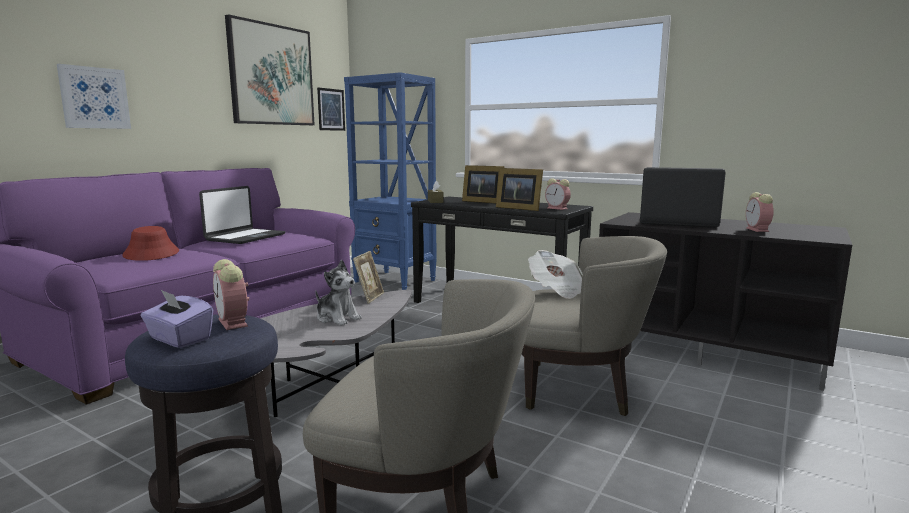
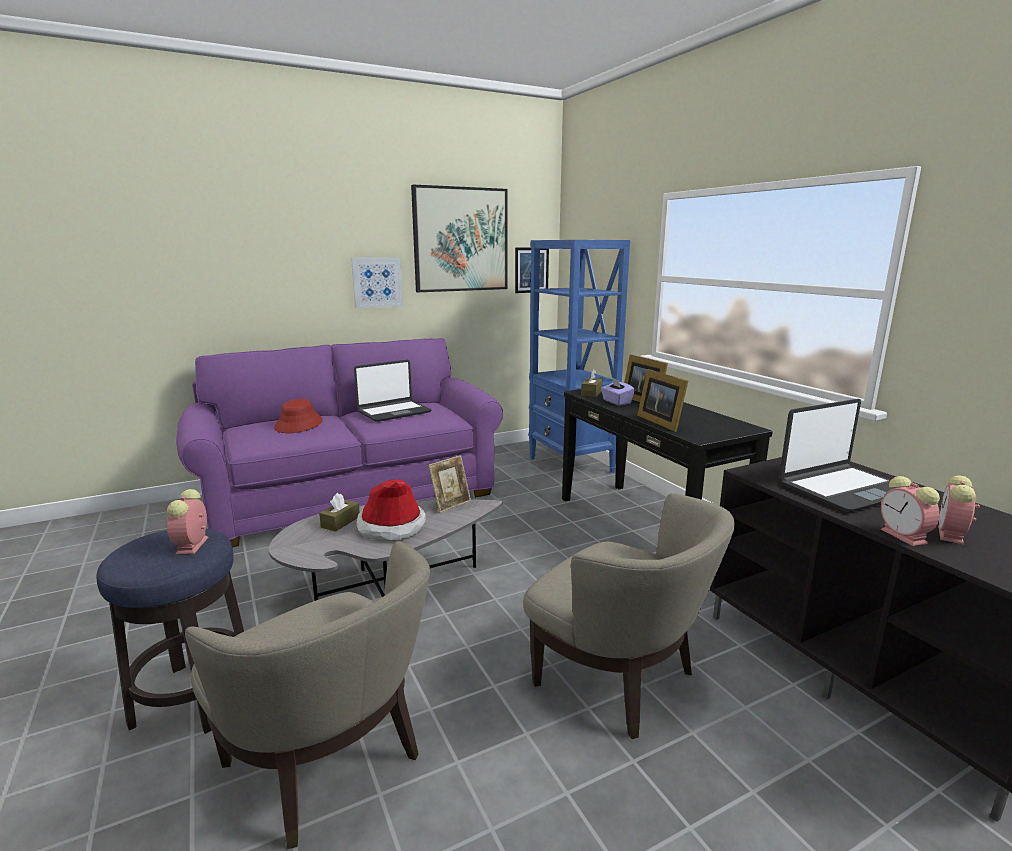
camera: 30 degrees right, 5 degrees up
(94, 98) = (283, 278): picture -> picture (377, 282)
(179, 339) = (135, 556): purple tissue box -> purple tissue box (616, 402)
(280, 324) = (340, 522): none -> brown tissue box
(337, 318) = (391, 526): plush toy -> hat
(557, 290) = (618, 551): newspaper -> none
(558, 208) = (711, 430): alarm clock -> alarm clock (905, 537)
(677, 222) = (844, 489): laptop -> laptop turned 105 degrees clockwise

